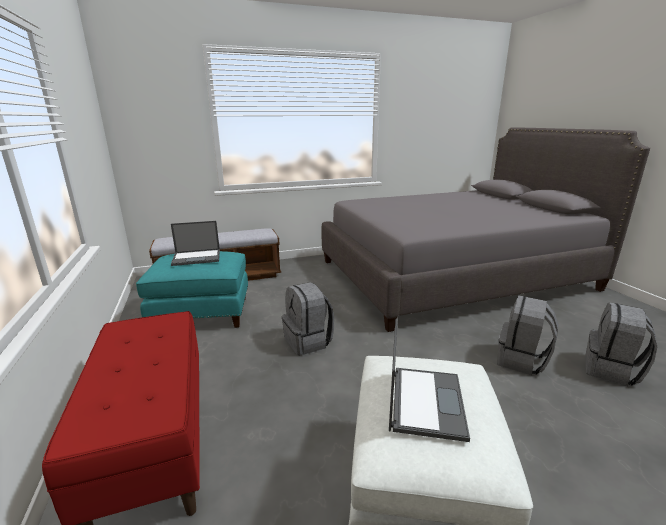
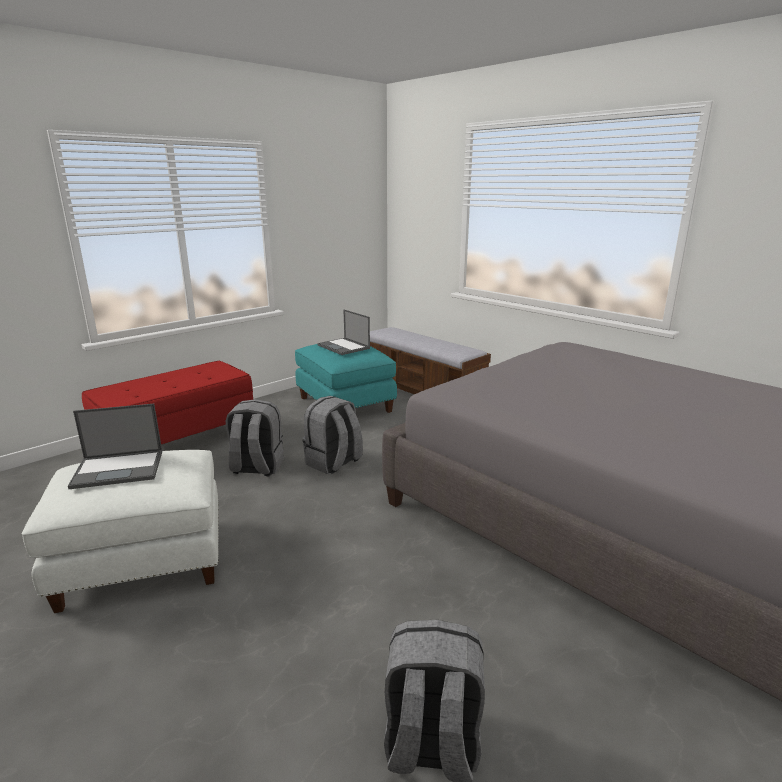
camera: 65 degrees right, 0 degrees up
(521, 361) = (392, 625): grey backpack -> grey backpack (256, 467)

